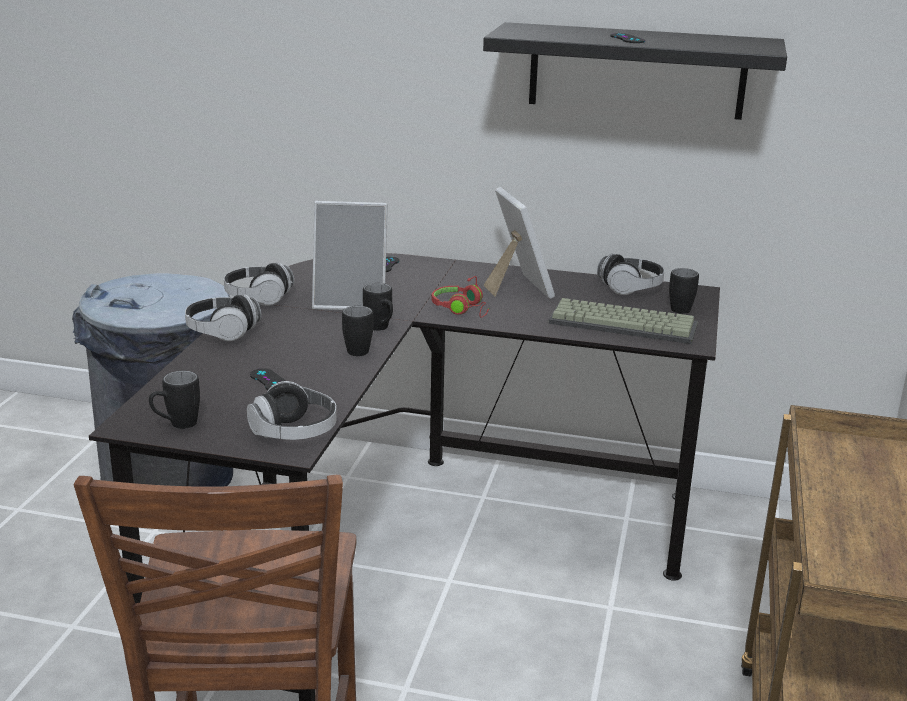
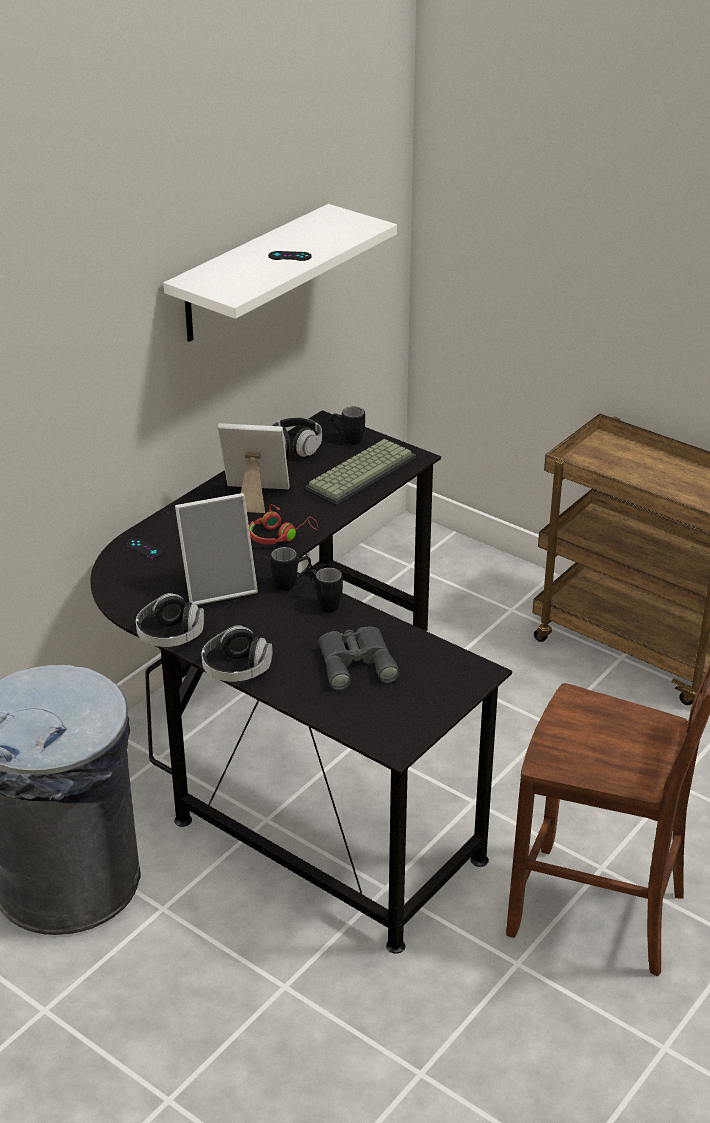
camera: 65 degrees left, 10 degrees up
(176, 425) = (410, 722): black mug -> none
(269, 380) = (356, 662): black game controller -> grey binoculars
(294, 432) = (455, 666): headphones -> none
(351, 301) = (218, 586): picture frame -> picture frame turned 45 degrees clockwise
(636, 71) = (251, 274): black shelf -> white shelf

